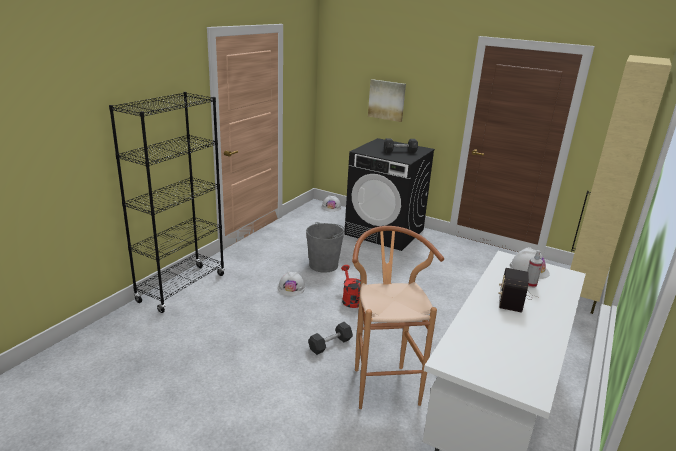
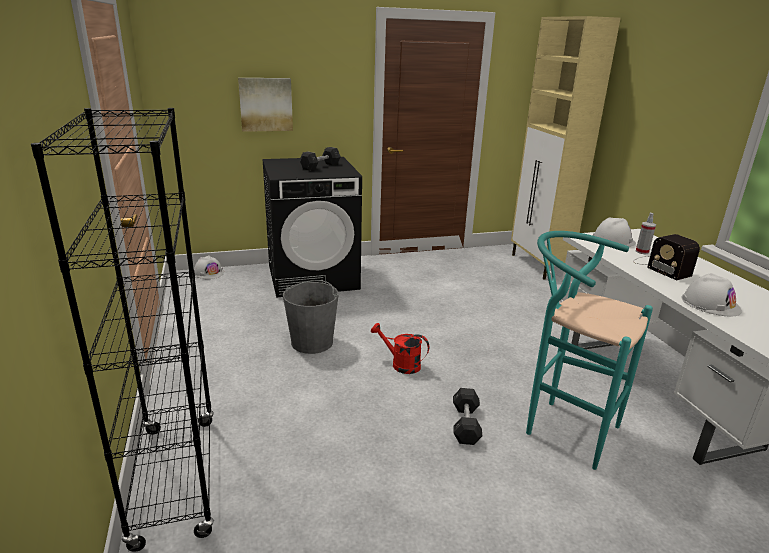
camera: 45 degrees left, 0 degrees up
(291, 288) = (322, 387): white hard hat -> white hard hat (710, 304)
(382, 381) = (563, 428): brown stool -> turquoise stool

